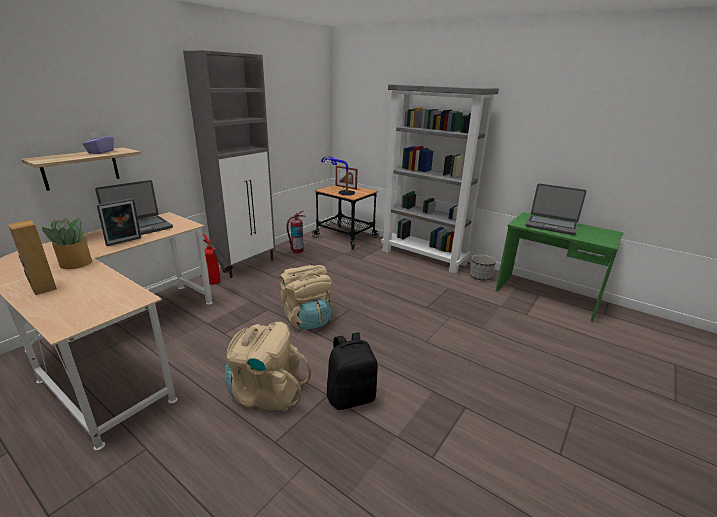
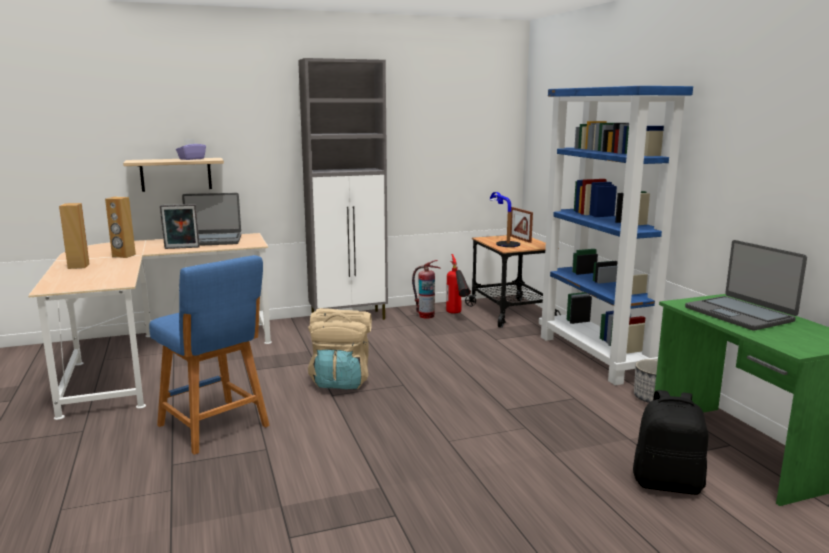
camera: 35 degrees right, 10 degrees down
(75, 263) = (123, 256): potted plant -> brown speaker
(220, 286) = (297, 331): fire extinguisher -> fire extinguisher (457, 315)
(266, 393) = (216, 427): beige backpack -> blue stool
(351, 397) = (286, 458): black backpack -> black backpack (668, 483)
(424, 257) = (595, 356): grey bookcase -> blue bookcase

